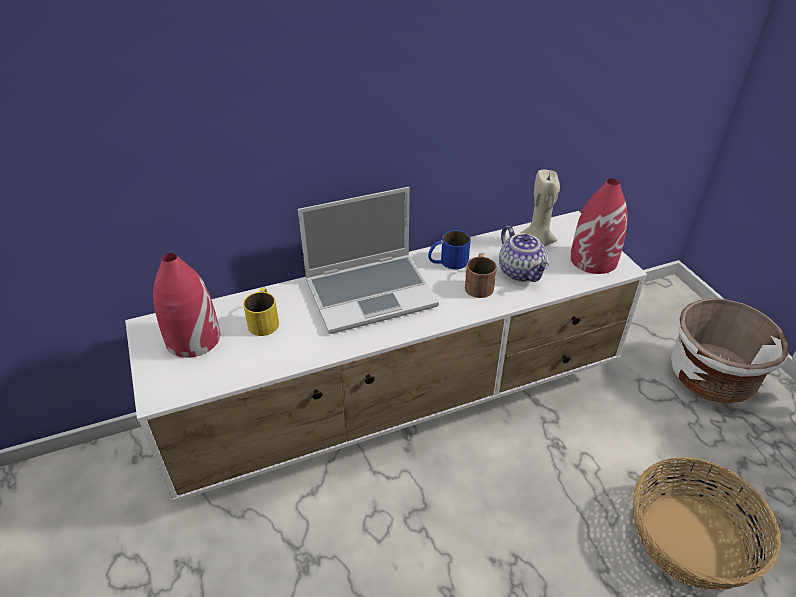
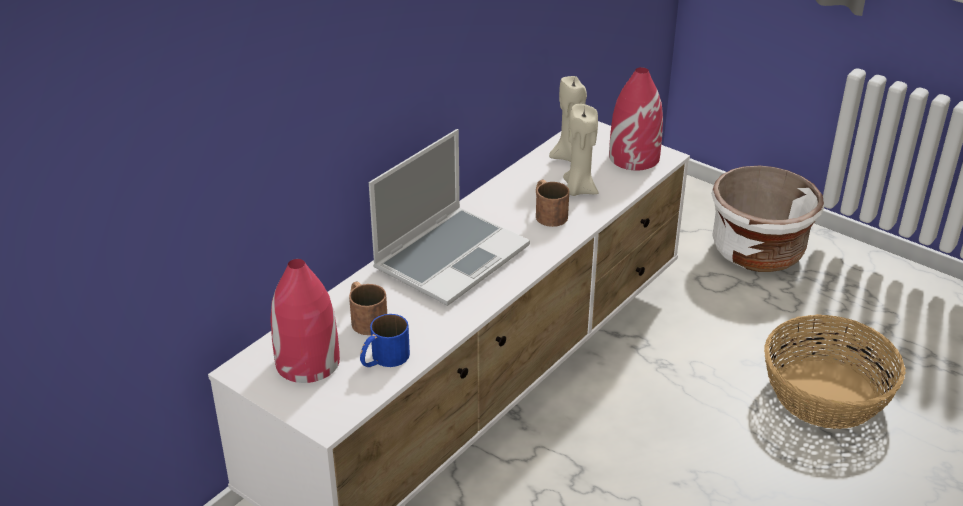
camera: 30 degrees left, 5 degrees down
(264, 319) = (365, 318): yellow mug -> brown mug
(447, 262) = (500, 203): blue mug -> blue mug (383, 359)
(521, 272) = (578, 189): teapot -> beige candle

